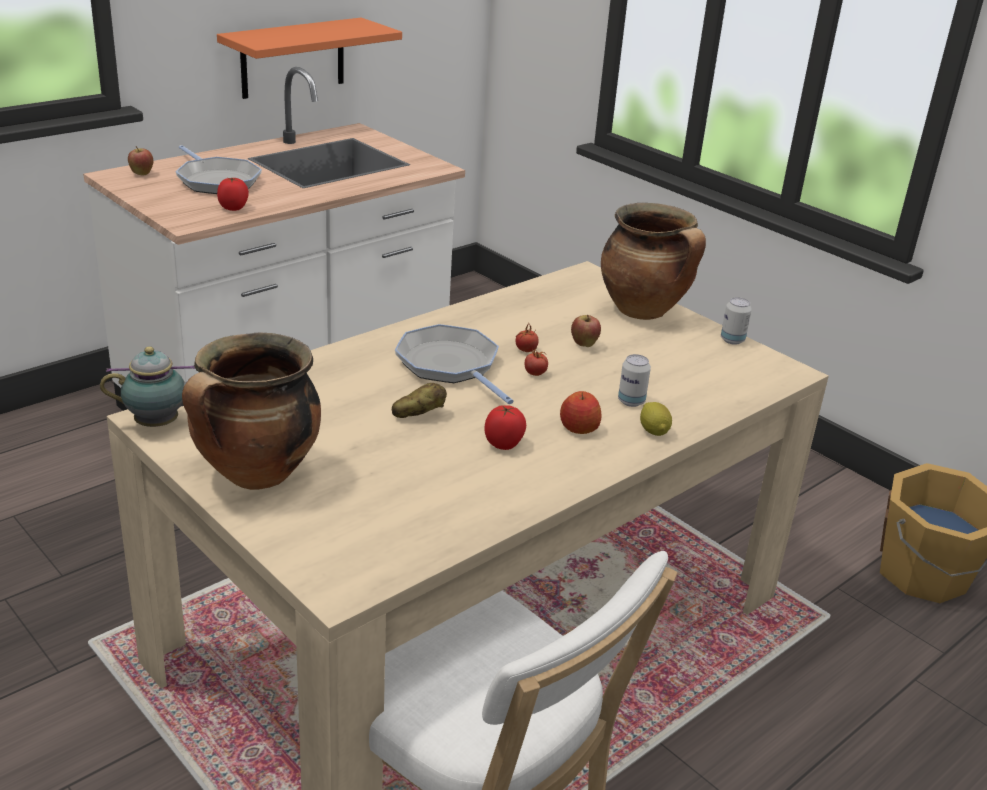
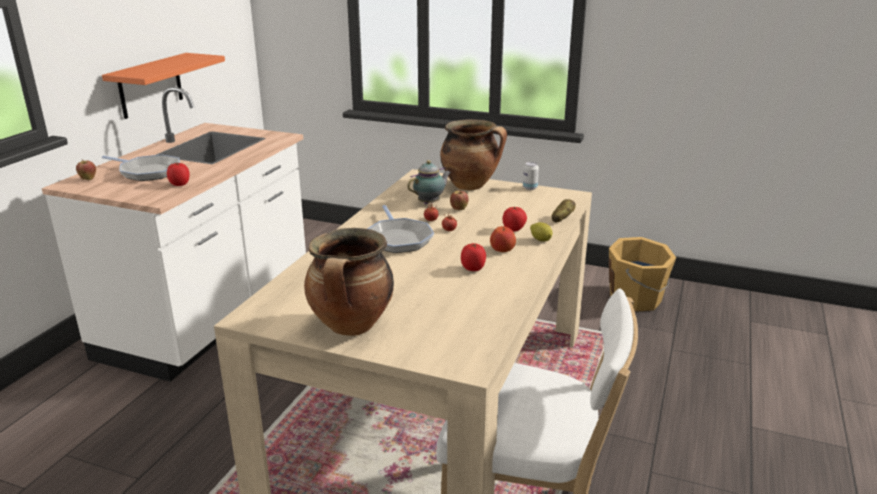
camera: 25 degrees left, 5 degrees down
(160, 424) = (257, 319): teapot -> teapot (430, 203)
(418, 414) = (409, 268): potato -> potato (562, 219)
(450, 365) = (398, 239): frying pan -> frying pan turned 135 degrees counterclockwise
(631, 401) = (514, 229): can -> tomato

